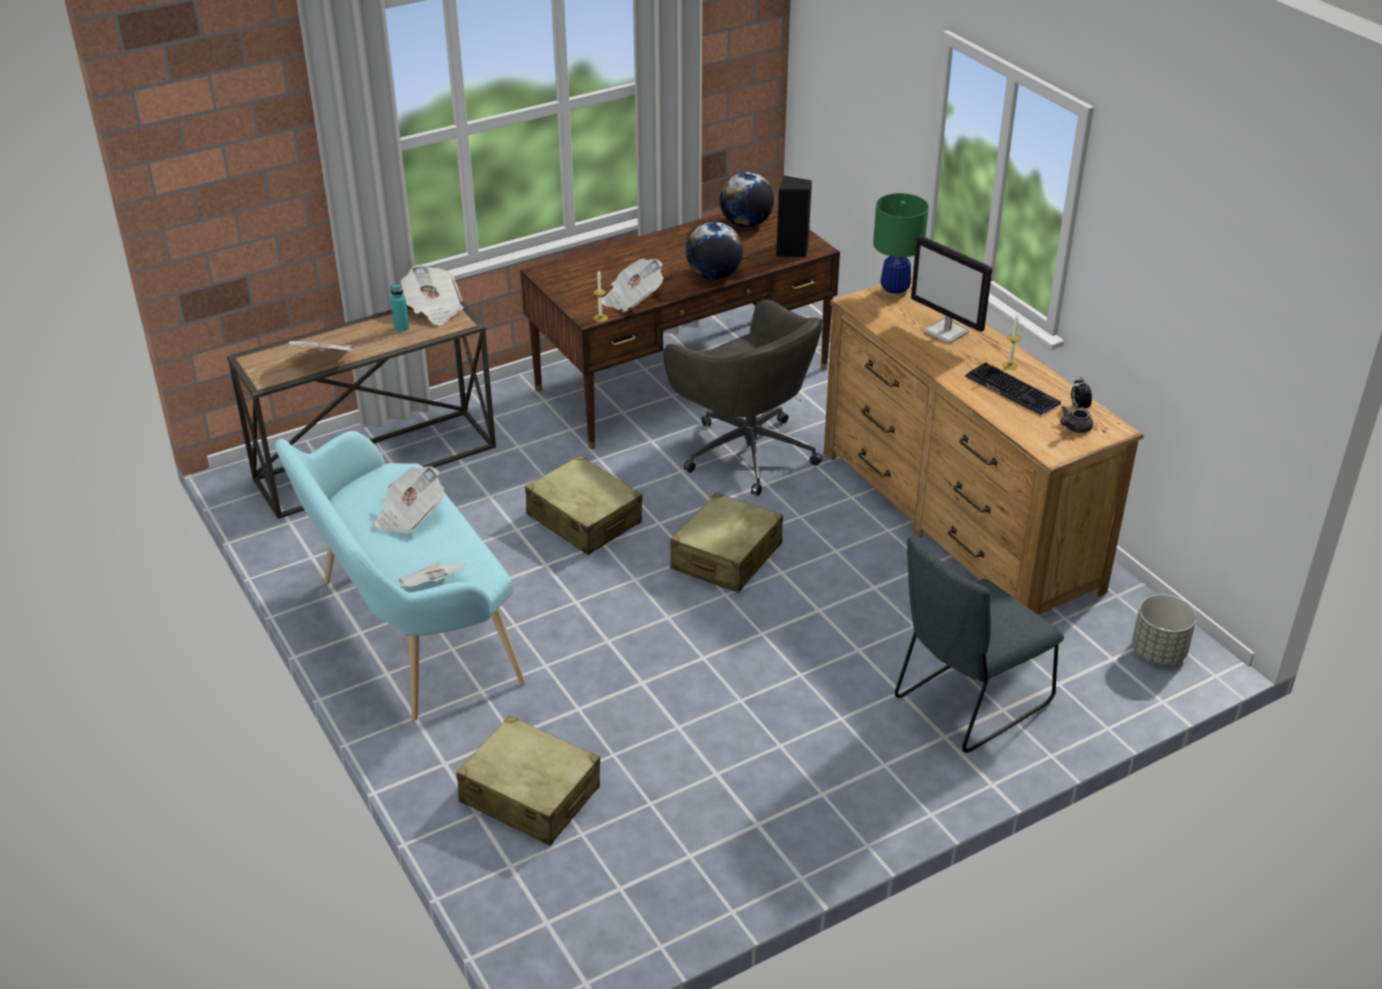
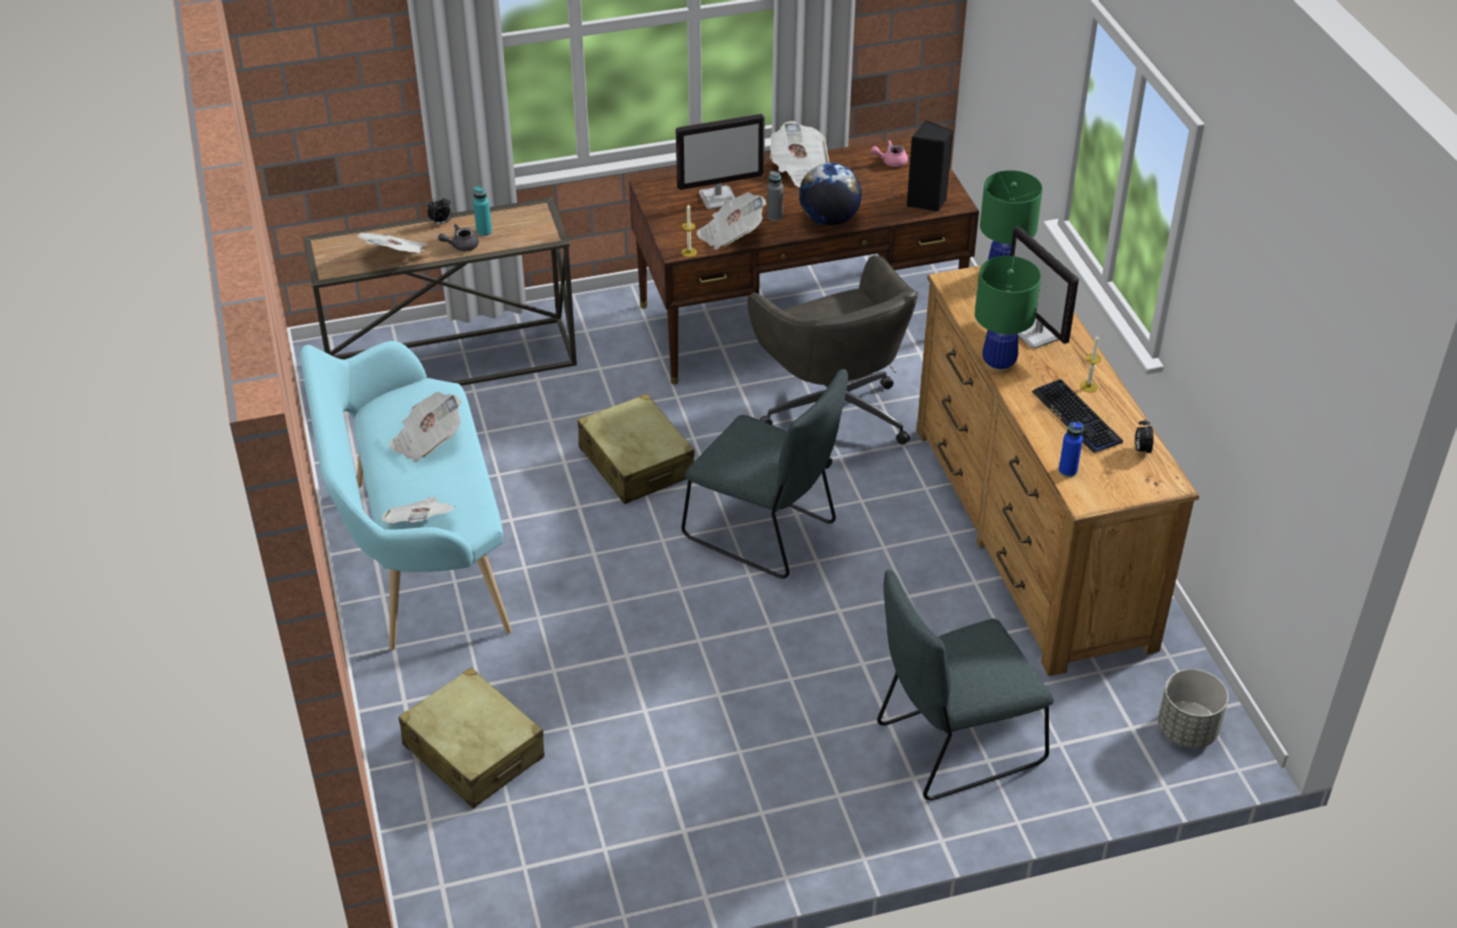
camera: 15 degrees right, 5 degrees up
(357, 326) = (441, 223): none -> alarm clock
(433, 309) = (524, 215): newspaper -> newspaper (799, 169)
(608, 272) = (719, 198): none -> monitor
(664, 279) = (774, 216): none -> grey bottle
(726, 557) = (765, 533): beige suitcase -> grey chair
(746, 224) = (890, 161): globe -> pink teapot
(926, 360) = (999, 364): none -> green table lamp
(1025, 433) = (1067, 471): none -> blue bottle
(1074, 428) = (1124, 474): grey teapot -> grey teapot (461, 246)

